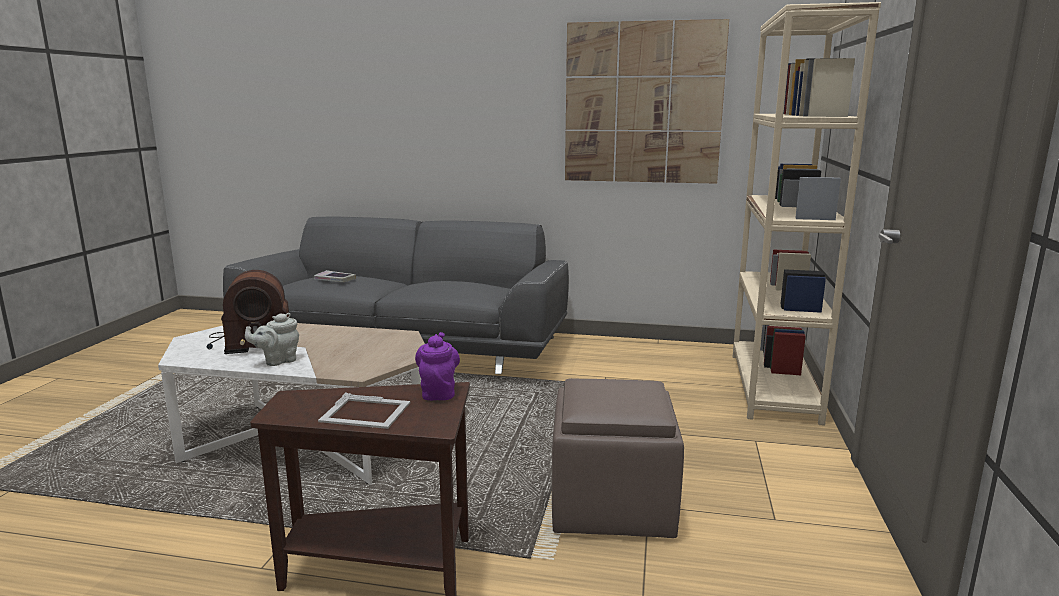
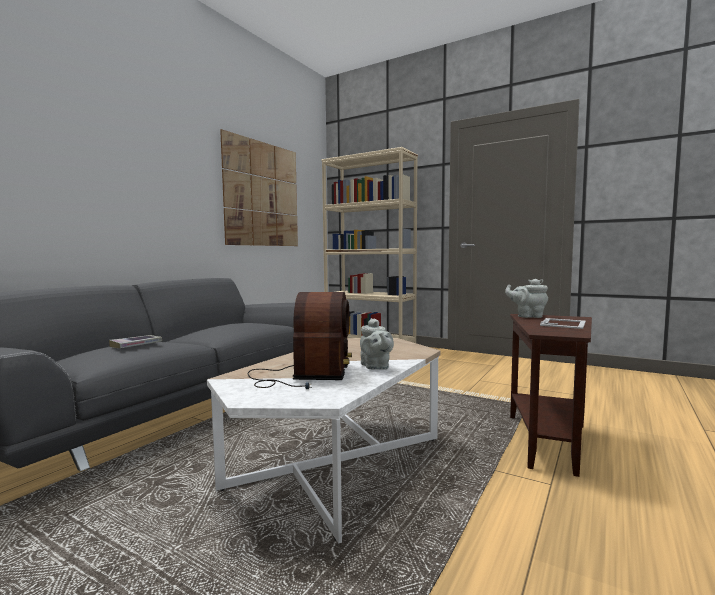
camera: 70 degrees left, 10 degrees down
(438, 392) = (528, 316): purple teapot -> grey teapot
(610, 506) = (478, 386): brown ottoman -> none

